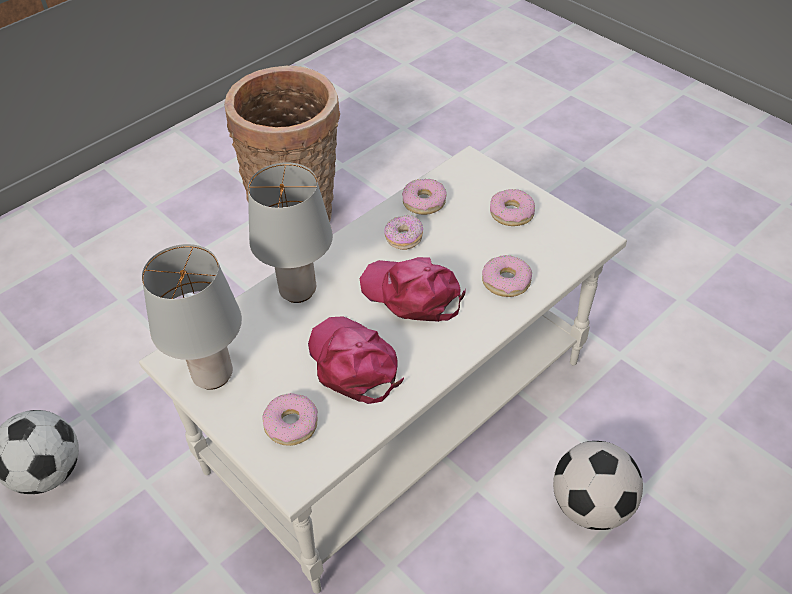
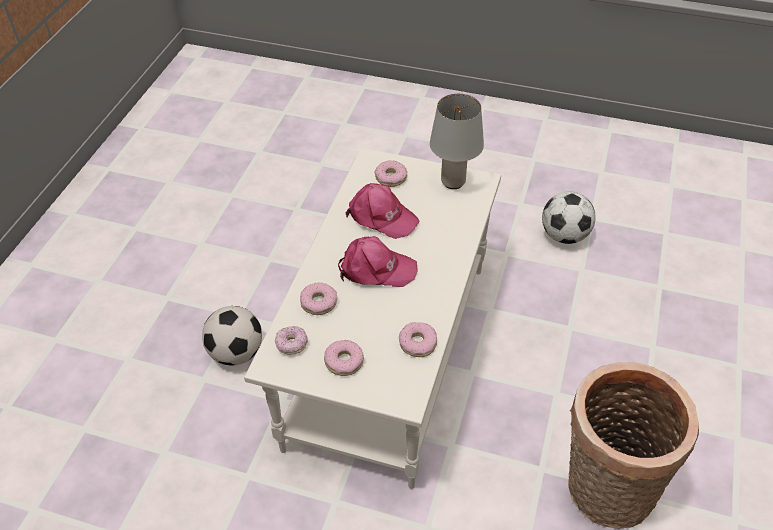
camera: 150 degrees right, 0 degrees up
(298, 290) = (450, 243): grey table lamp -> none
(404, 238) = (410, 306): donut -> donut (291, 345)

